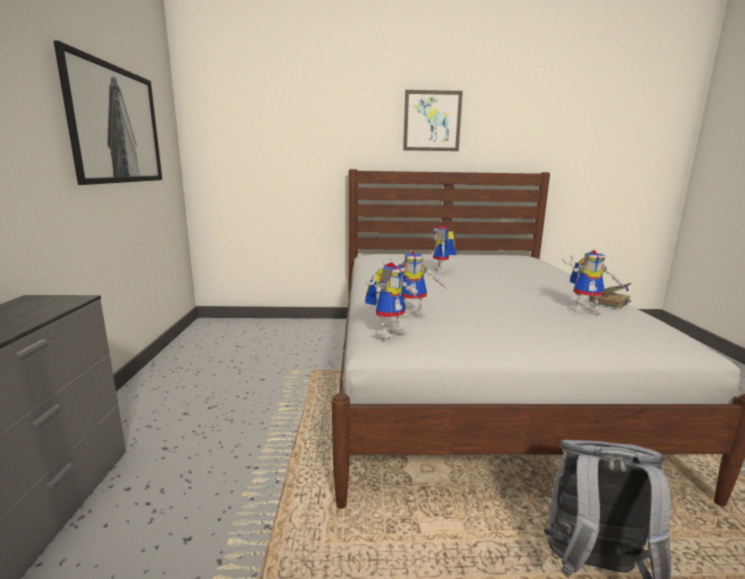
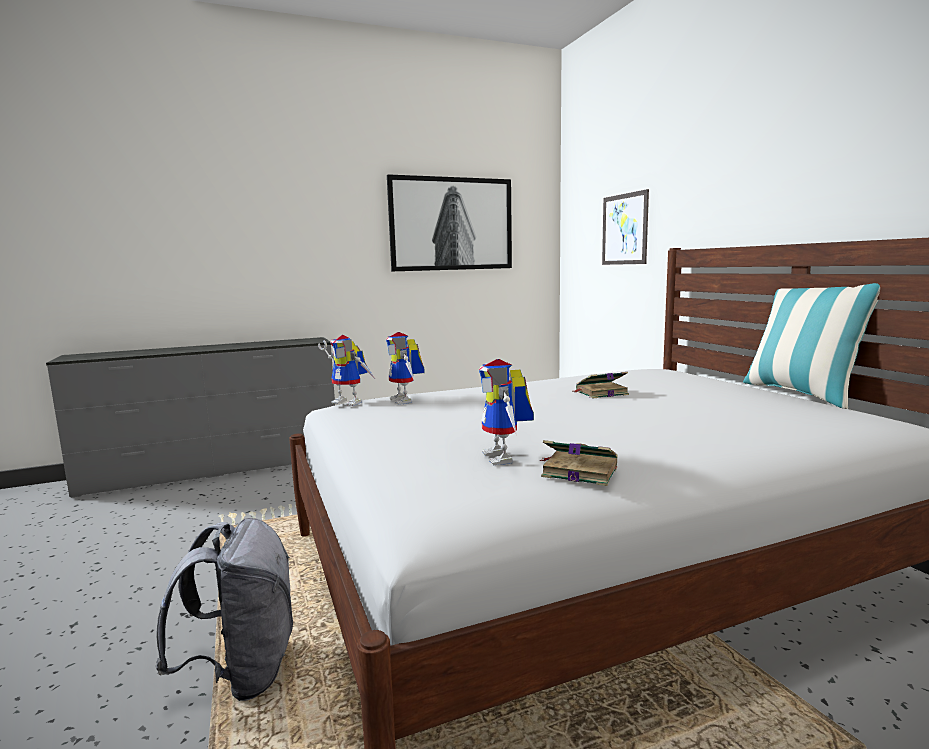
camera: 70 degrees right, 5 degrees down
(432, 121) = (792, 157): picture -> picture (624, 229)
(442, 272) = (600, 393): toy robot -> book
(461, 252) = (801, 394): none -> pillow

